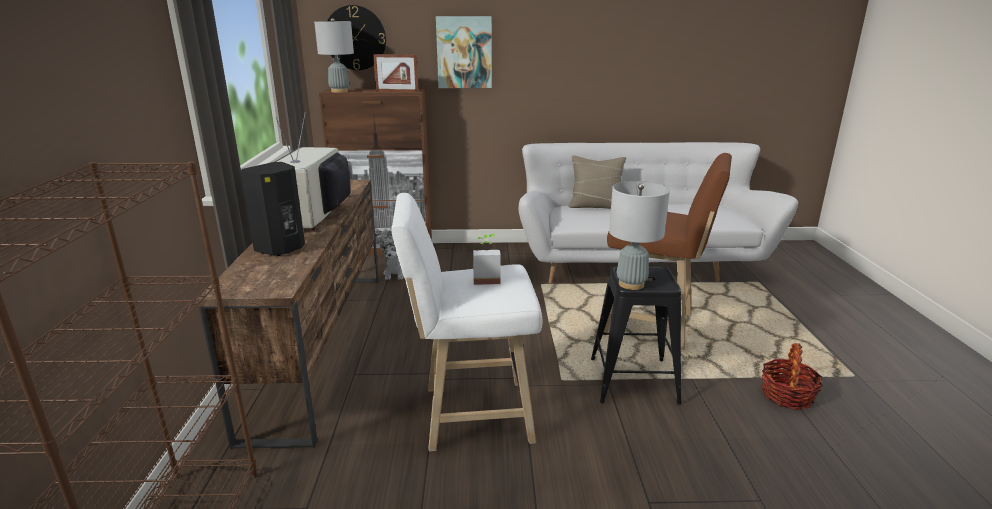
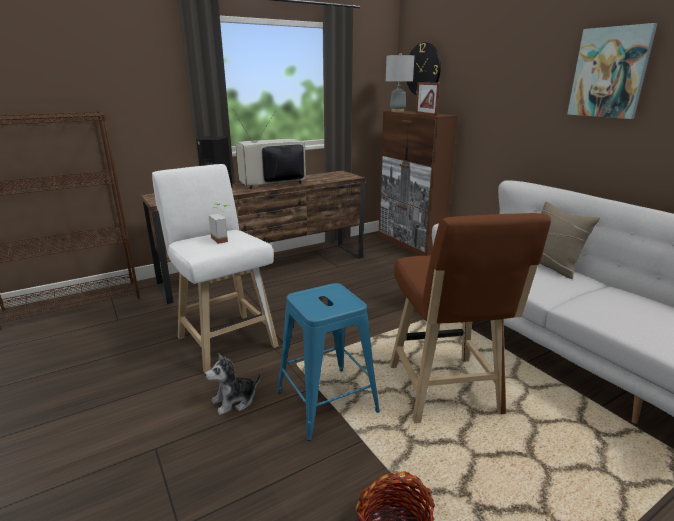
camera: 60 degrees right, 0 degrees up
(395, 274) = (378, 259): plush toy -> plush toy (234, 401)
(464, 52) = (491, 83): picture -> picture (609, 73)
(631, 284) = (303, 296): grey table lamp -> none
(632, 381) = (326, 402): black stool -> blue stool

